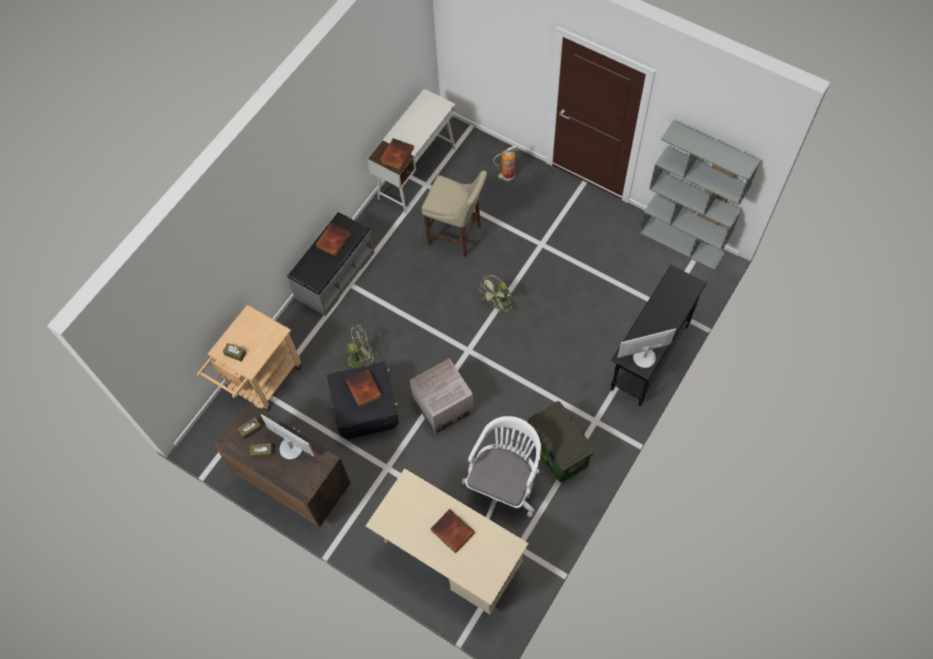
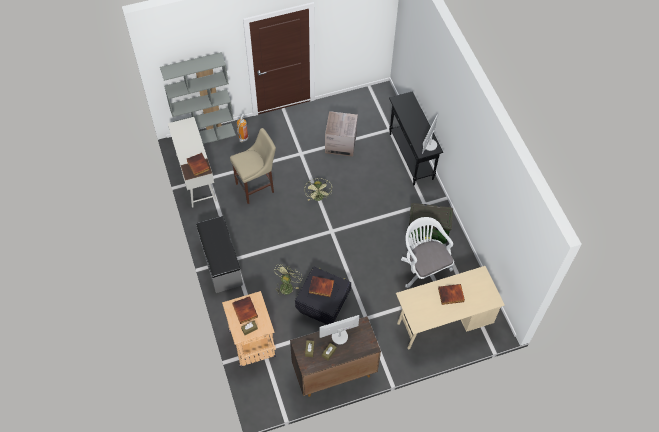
camera: 55 degrees left, 5 degrees down
(333, 240) = (212, 238): book -> book (244, 310)
(443, 406) = (354, 266): cardboard box -> cardboard box (340, 143)
(682, 242) = (360, 95): grey bookcase -> grey bookcase (206, 136)

